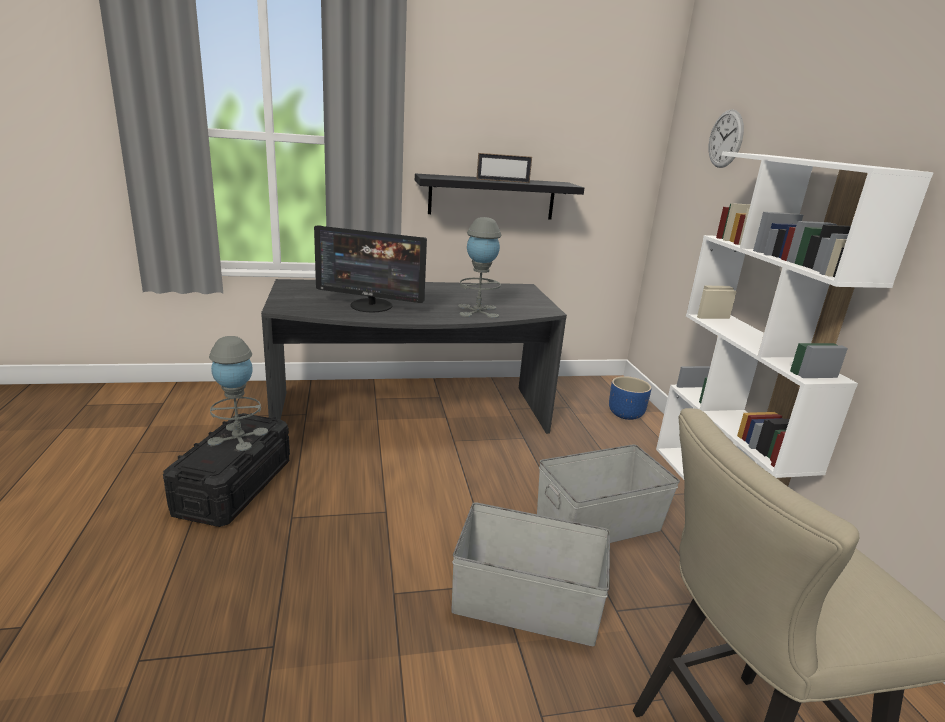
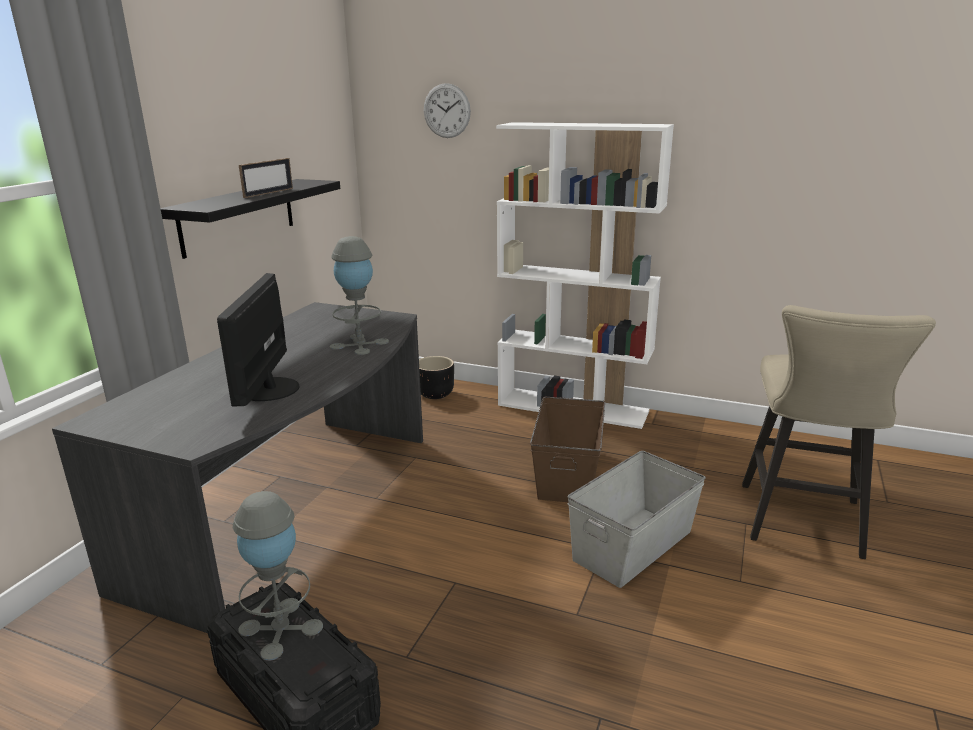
camera: 55 degrees left, 0 degrees up
(371, 306) = (267, 389): monitor -> monitor turned 135 degrees clockwise
(599, 525) = (568, 472): grey storage box -> brown storage box
(626, 414) = (436, 394): blue planter -> black planter

